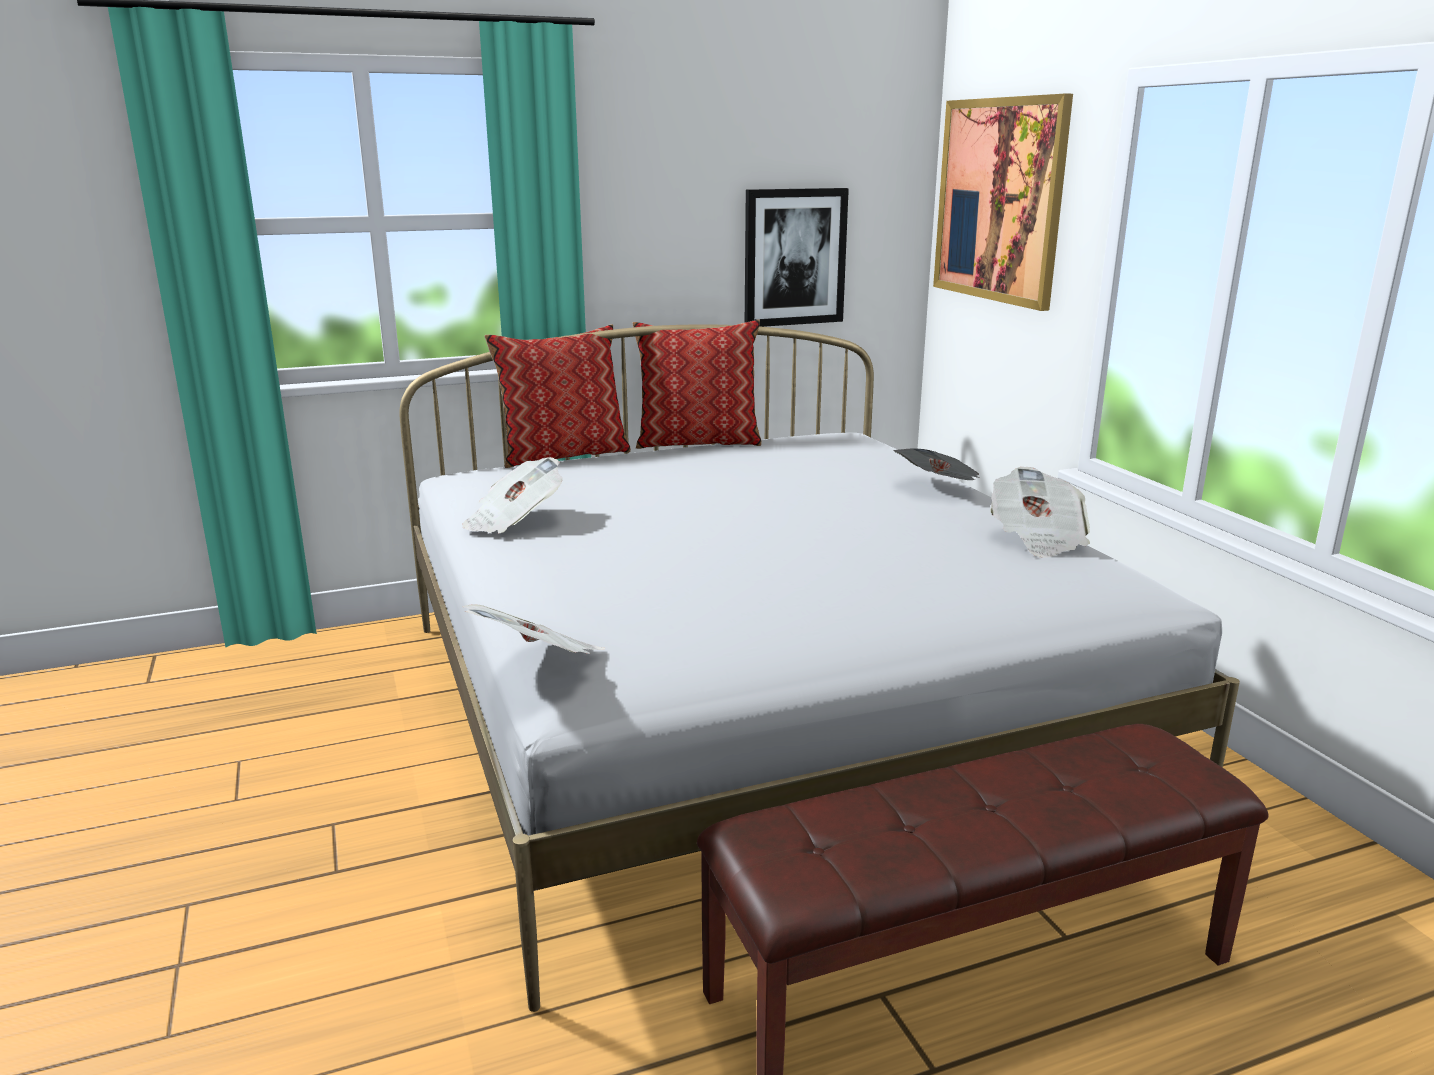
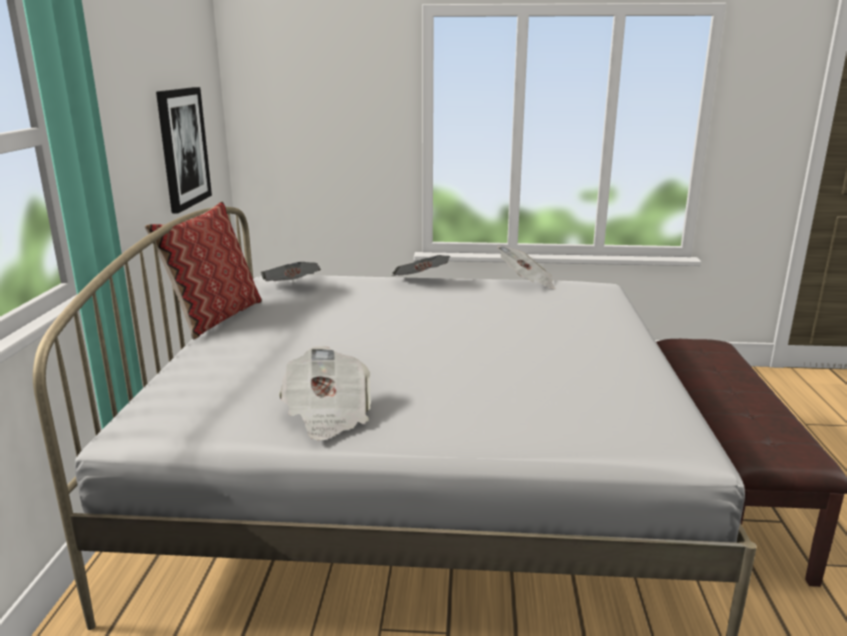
camera: 65 degrees left, 0 degrees up
(538, 663) = (646, 446): newspaper -> newspaper (291, 288)
(563, 455) = (156, 369): pillow -> none
(999, 200) = (307, 90): picture -> none

